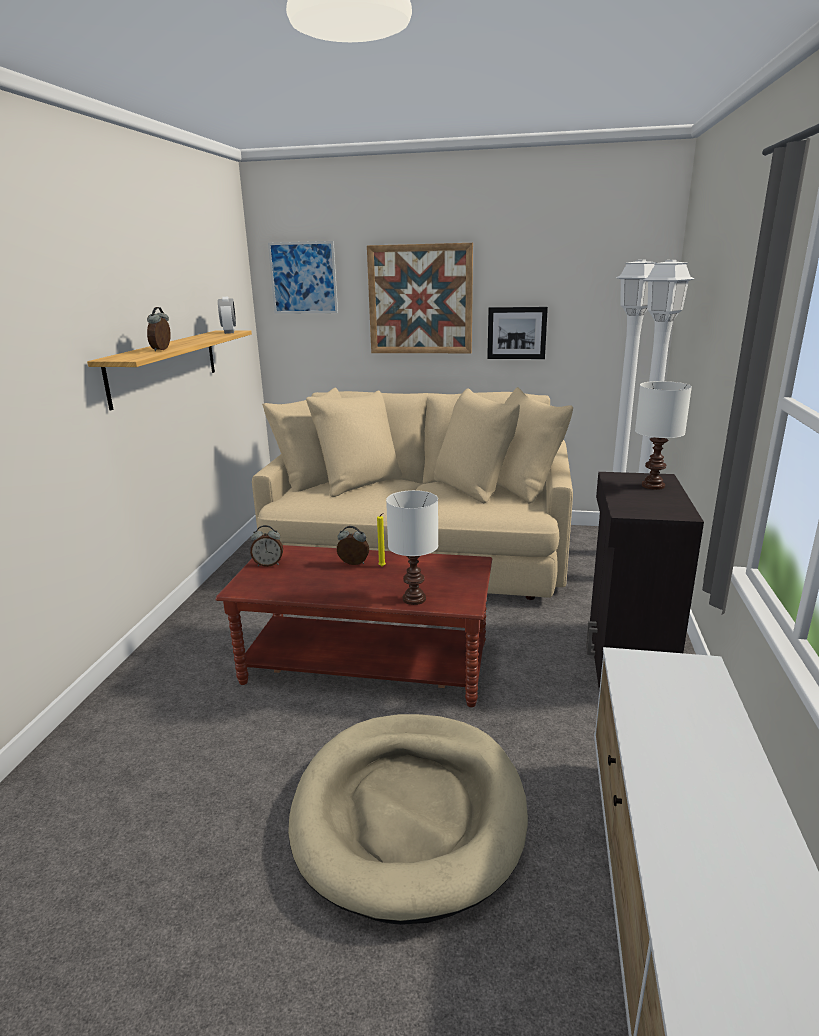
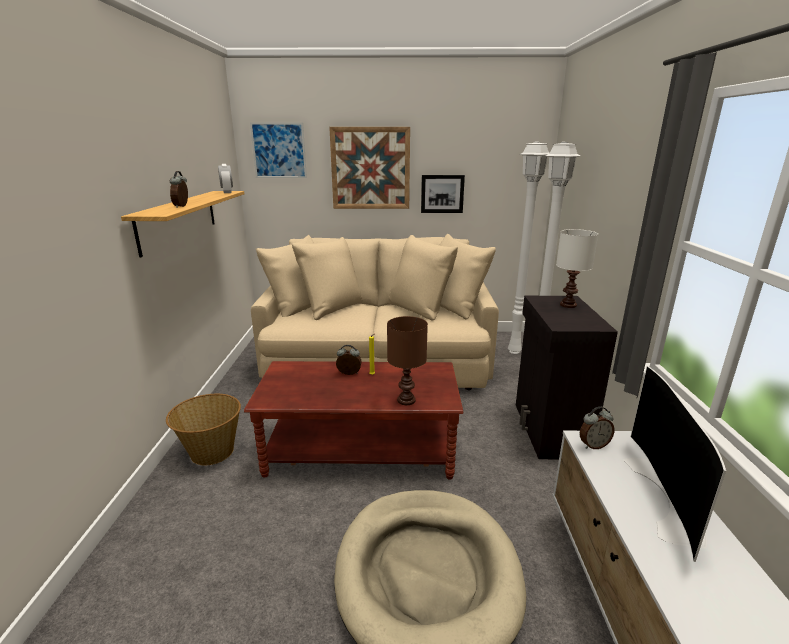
camera: 10 degrees left, 0 degrees up
(187, 651) = (211, 452): none -> basket
(268, 564) = (280, 378): alarm clock -> alarm clock (593, 445)
(414, 599) = (406, 400): white table lamp -> brown table lamp
(709, 737) = (668, 498): none -> television

